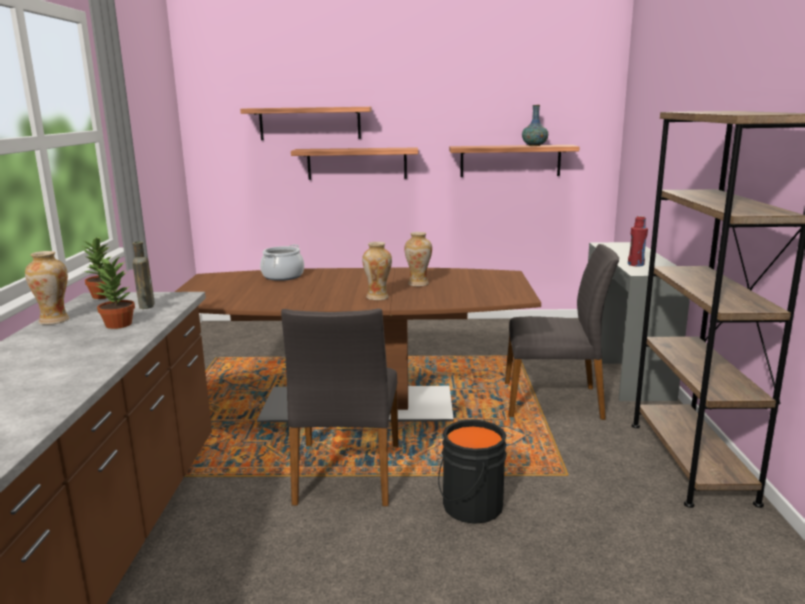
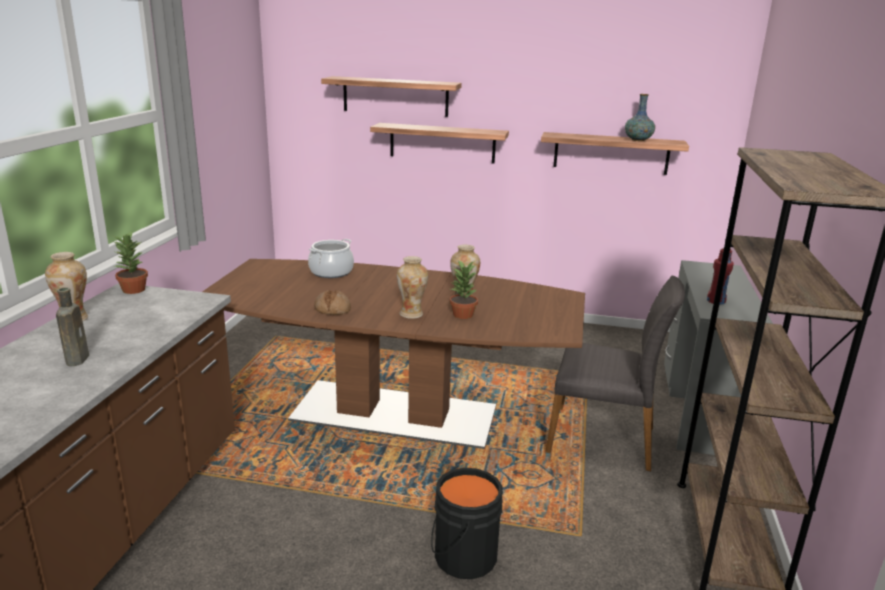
camera: 10 degrees right, 5 degrees up
(119, 325) = (127, 332): potted plant -> potted plant (463, 315)
(146, 305) = (166, 308): brown bottle -> brown bottle (78, 359)
(301, 300) = (332, 309): none -> bread
(346, 474) = (353, 496): grey chair -> none

